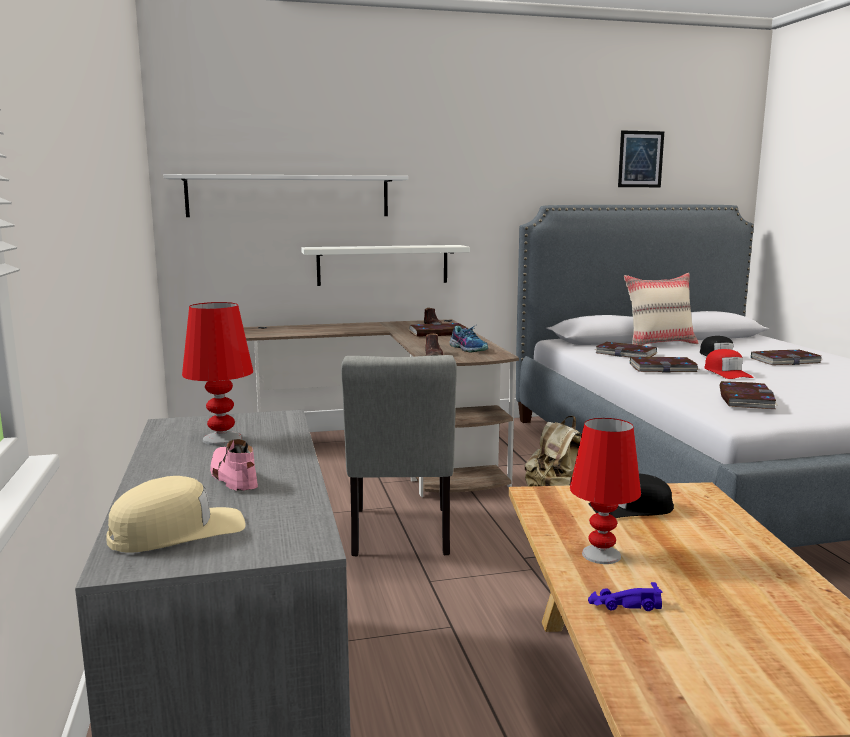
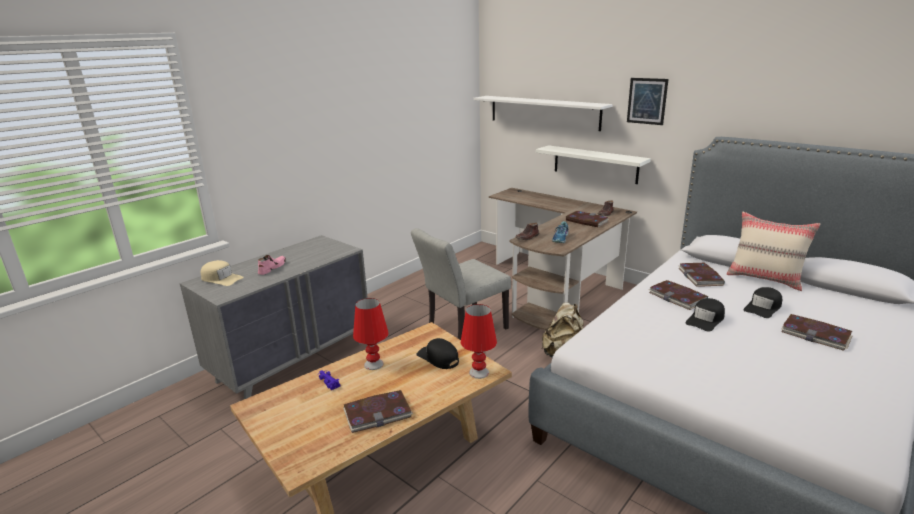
camera: 55 degrees right, 10 degrees up
(222, 439) = (310, 252): red table lamp -> red table lamp (479, 372)
(640, 159) = (840, 100): picture -> picture (647, 101)
(727, 373) = (705, 320): red cap -> black cap
(745, 399) = (630, 339): book -> book (378, 413)

